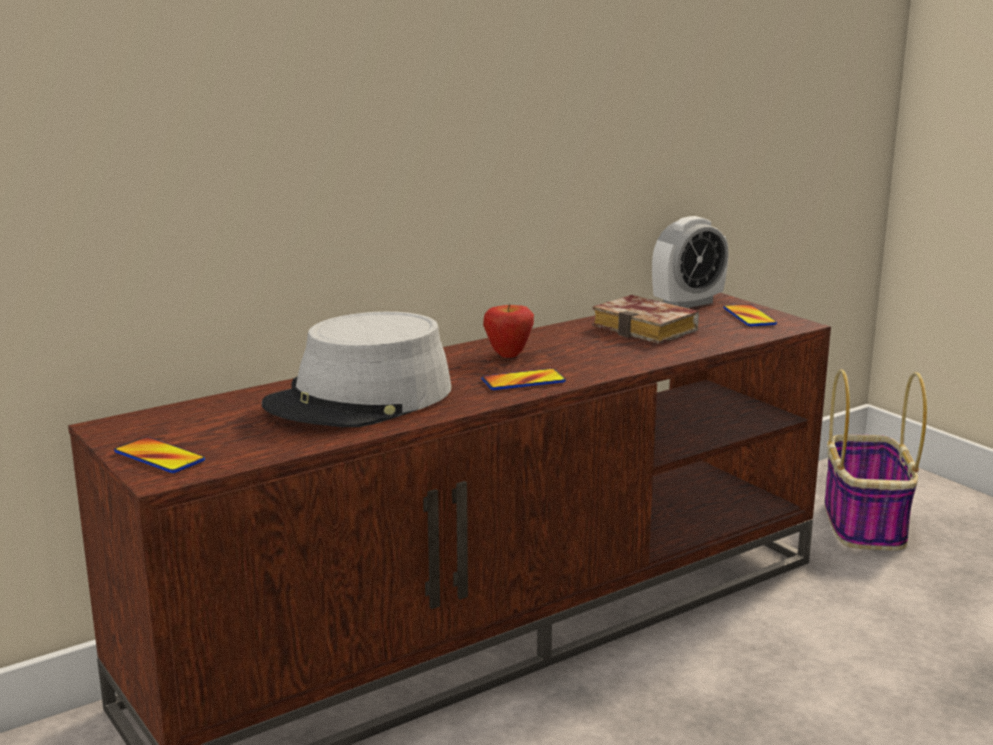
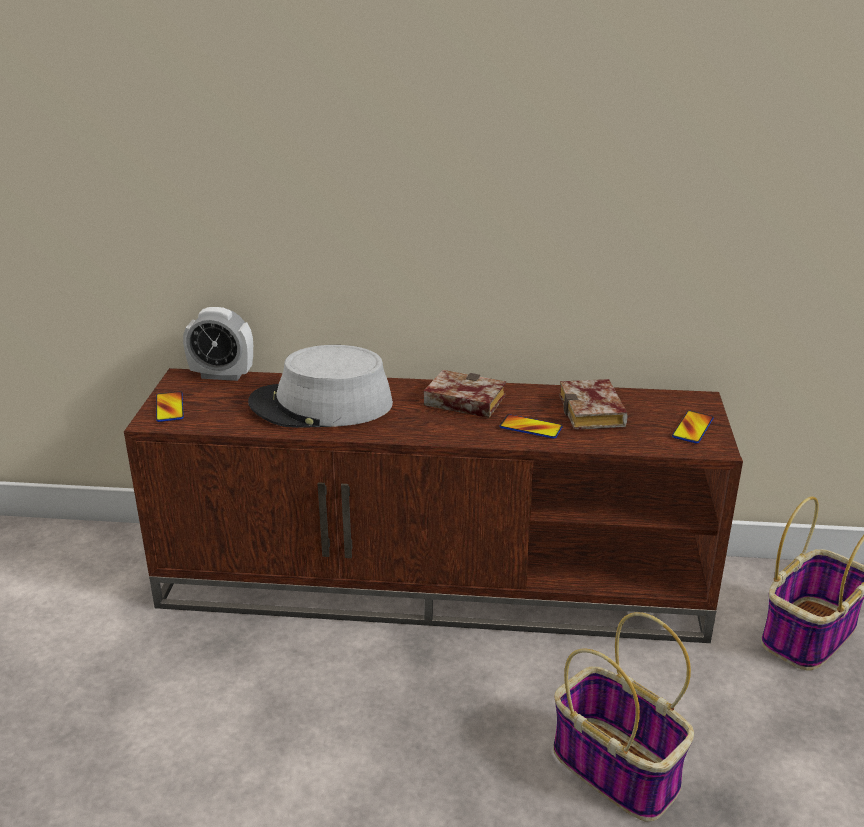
camera: 40 degrees right, 10 degrees up
(508, 355) = (461, 402): apple -> book
(523, 381) = (430, 428): phone -> phone (530, 428)
(687, 303) = (670, 398): alarm clock -> alarm clock (222, 375)
(891, 694) = (618, 769): none -> basket

